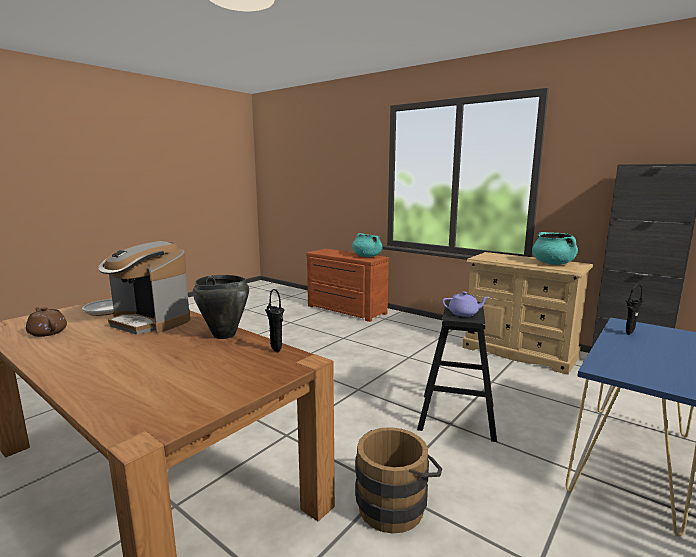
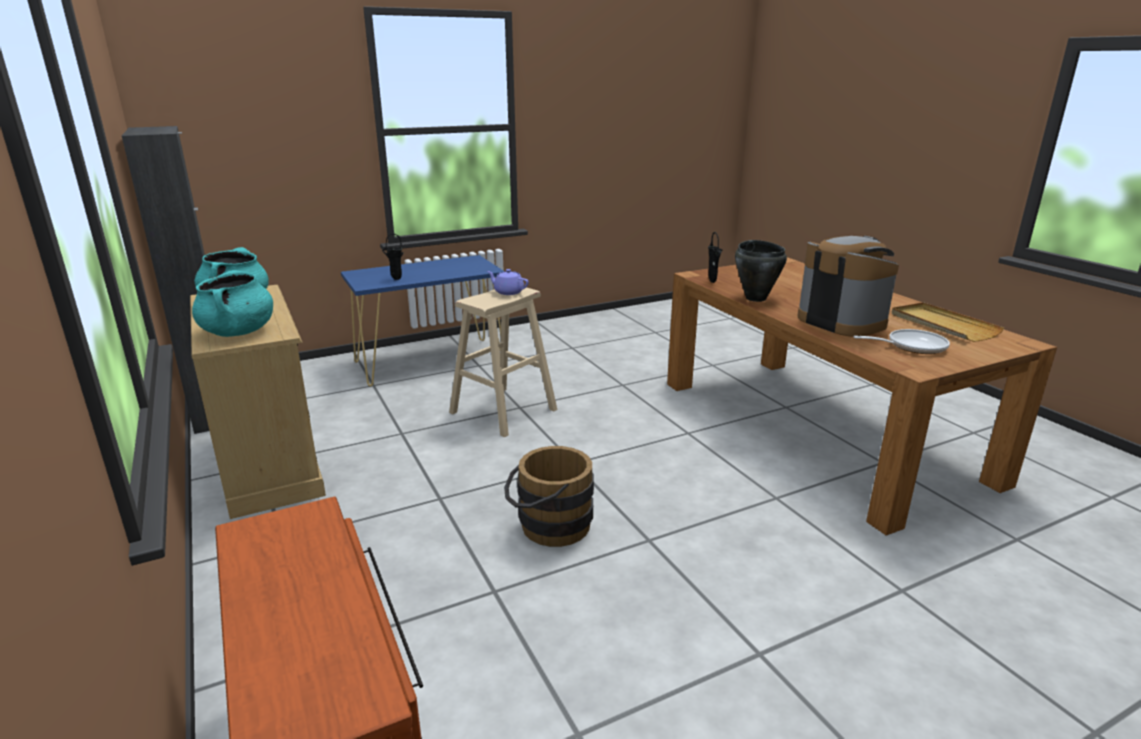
camera: 155 degrees left, 10 degrees up
(47, 332) = (942, 325): brown teapot -> beige tray
(366, 256) = (268, 551): turquoise cooking pot -> turquoise cooking pot (238, 332)
(396, 504) = (624, 377): brown bucket -> brown bucket (548, 526)
(457, 416) = (503, 411): black stool -> beige stool

